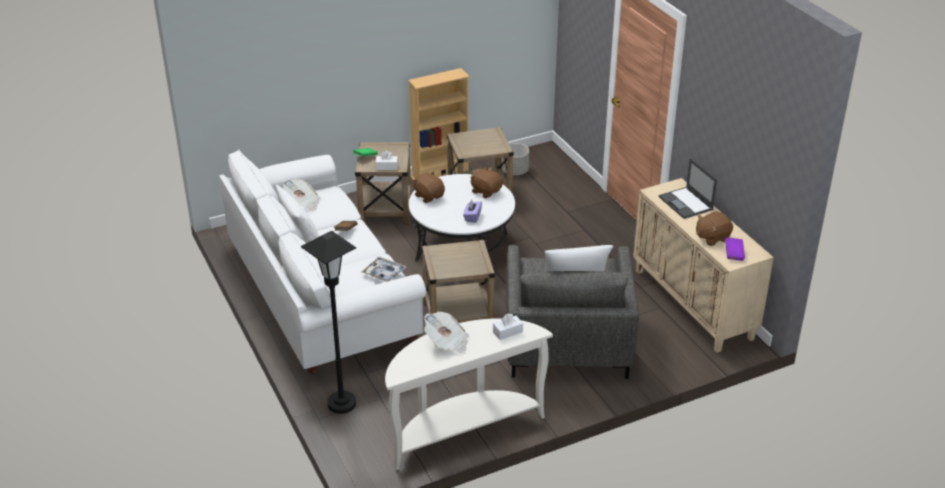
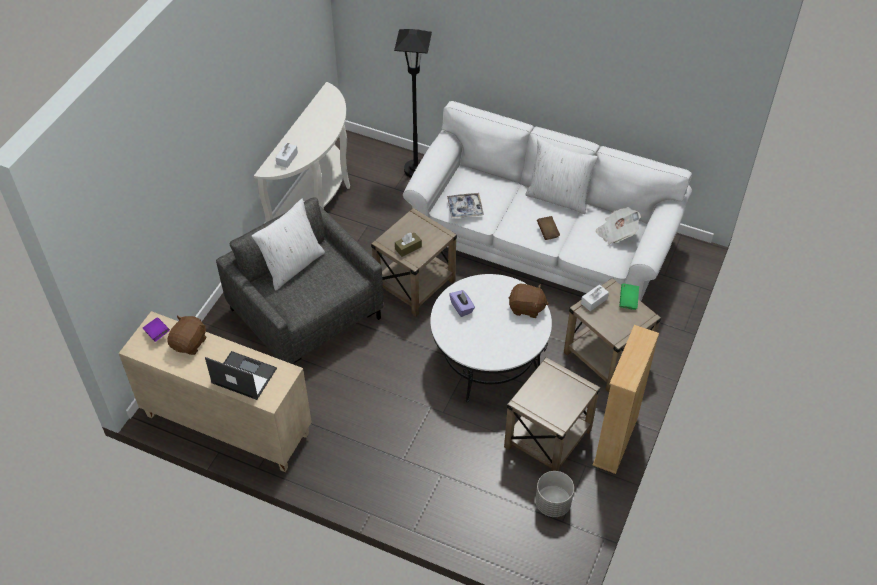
camera: 140 degrees right, 15 degrees up
(447, 343) = (320, 128): newspaper -> none
(470, 255) = (408, 248): none -> brown tissue box
(486, 191) = (484, 348): brown plush toy -> none

